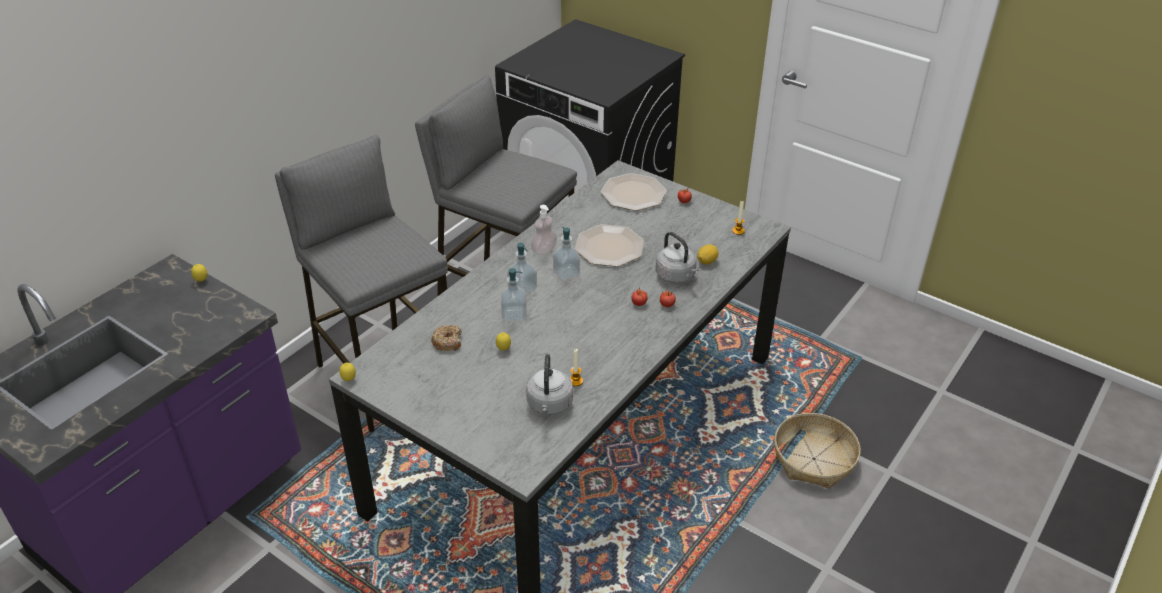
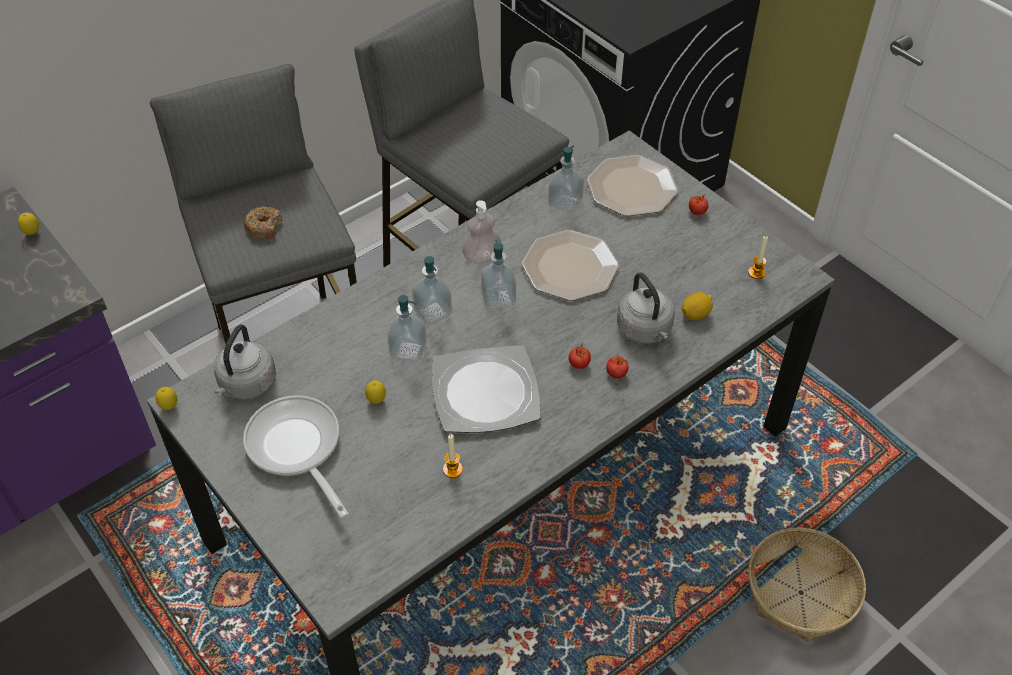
camera: 15 degrees right, 10 degrees up
(447, 342) = (310, 375): donut -> donut (264, 227)
(457, 389) = (297, 449): none -> frying pan
(549, 405) = (405, 500): grey kettle -> grey kettle (246, 385)
(579, 331) = (484, 392): none -> plate
(590, 209) = (565, 202): none -> soap dispenser

